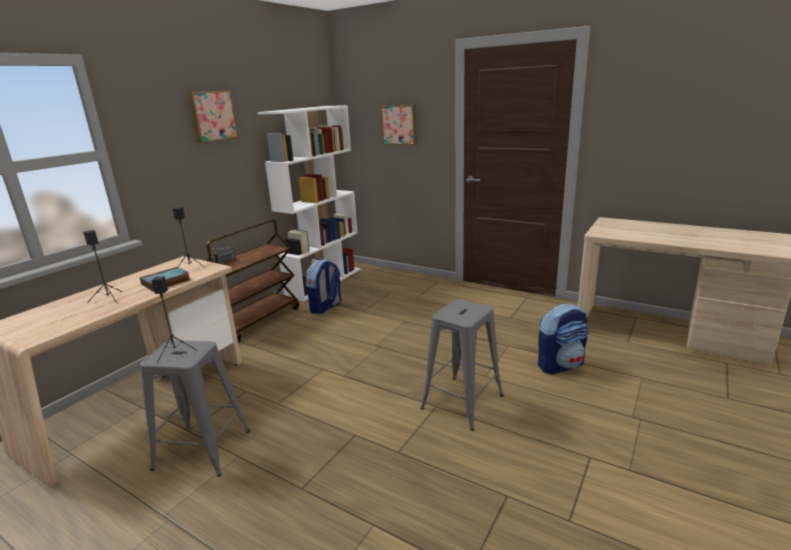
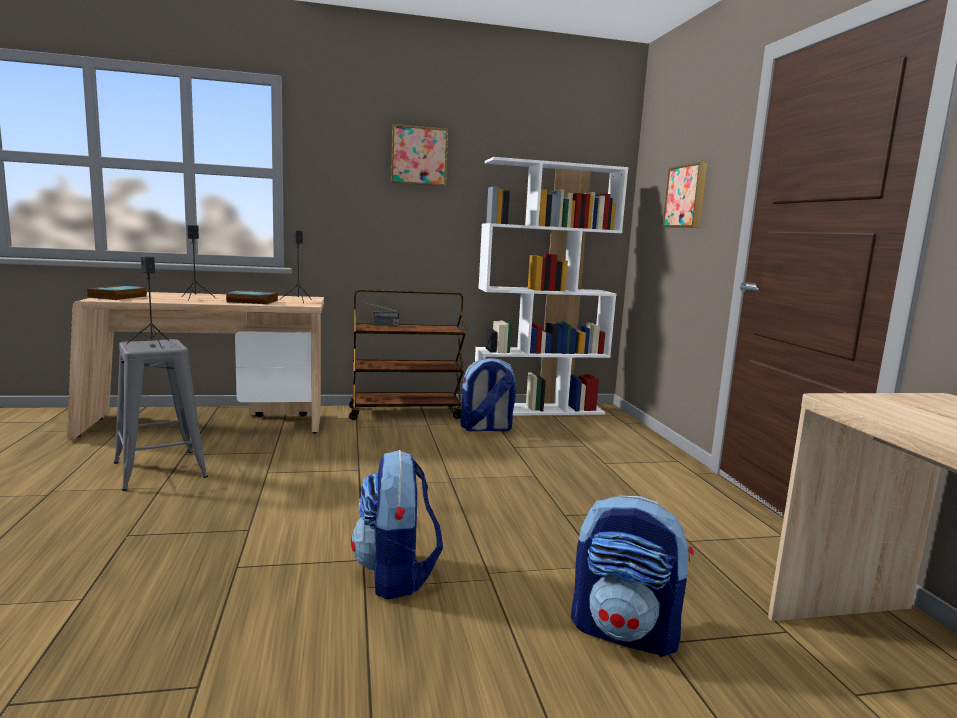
camera: 45 degrees right, 10 degrees down
(35, 329) = (117, 297): none -> book
(462, 402) = (396, 575): grey stool -> backpack

